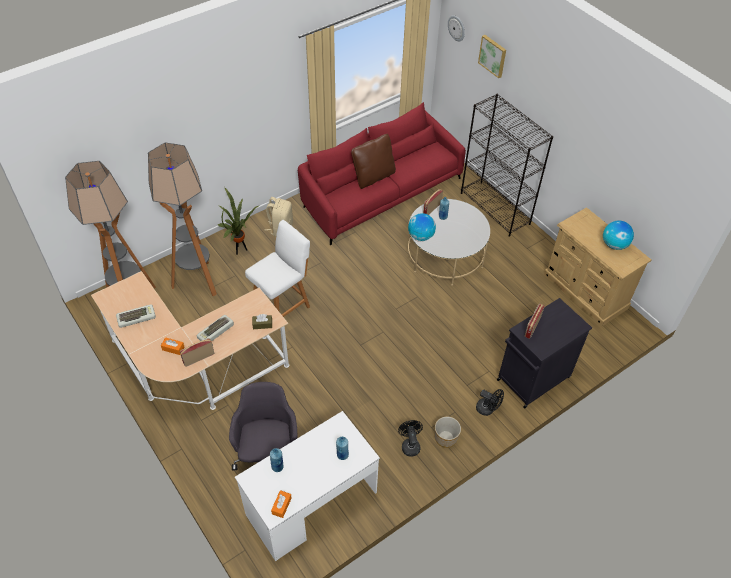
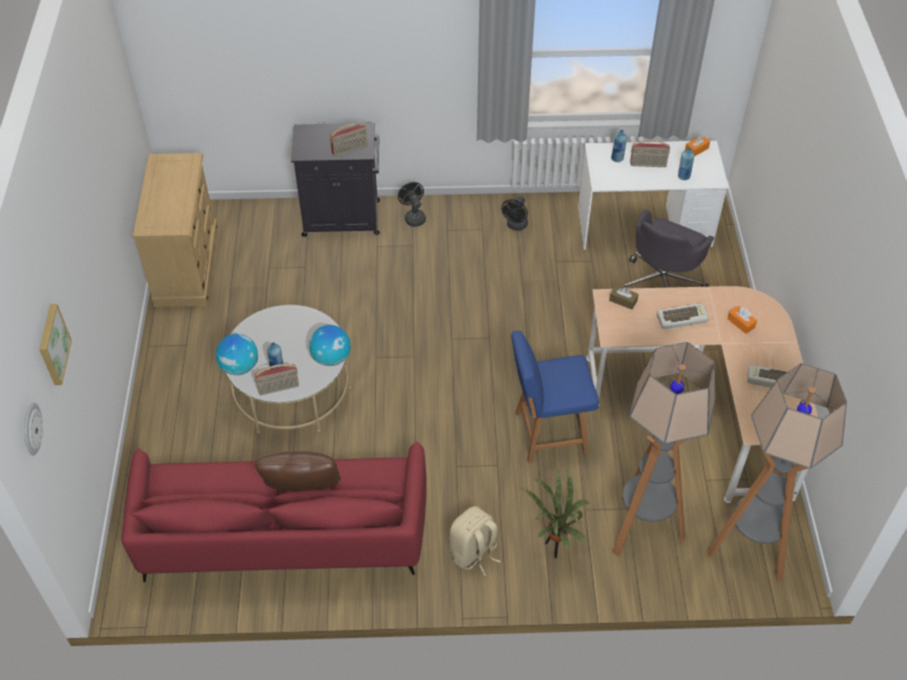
camera: 145 degrees left, 0 degrees up
(198, 358) = (716, 299): radio -> radio (648, 164)
(282, 305) = (547, 433): white chair -> blue chair
(446, 438) = (476, 215): planter -> none
(495, 208) = (158, 418): black bookcase -> none
(614, 245) = (163, 184): globe -> globe (239, 367)

